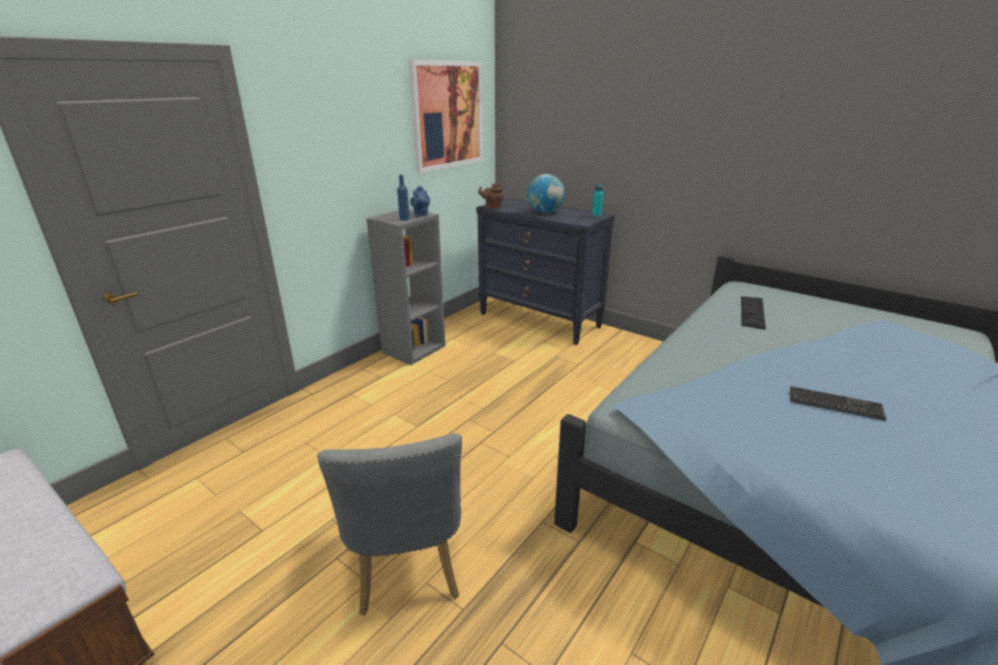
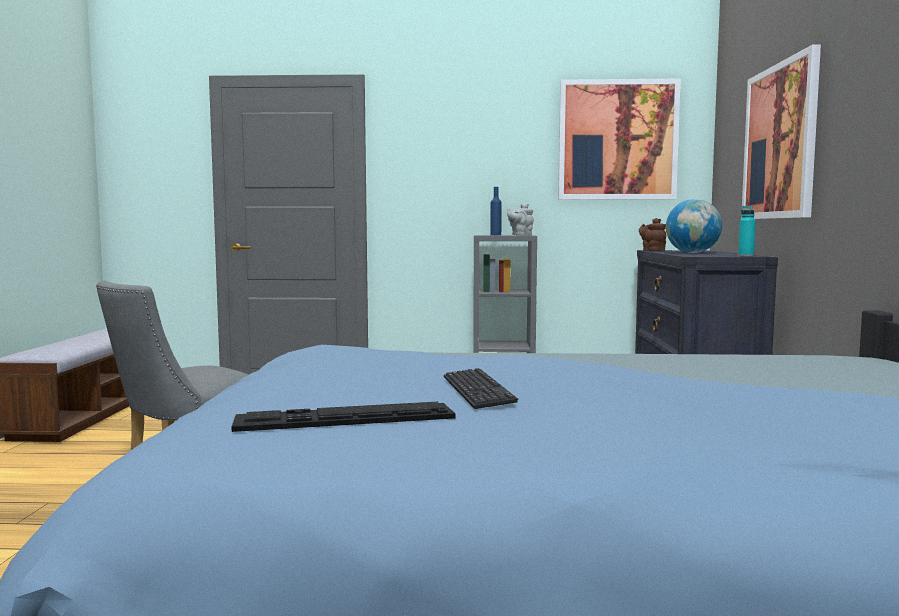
camera: 55 degrees right, 20 degrees down
(421, 215) = (520, 235): blue teapot -> grey teapot
(605, 136) = (780, 142): none -> picture
(752, 312) = (748, 363): keyboard -> keyboard (345, 417)

